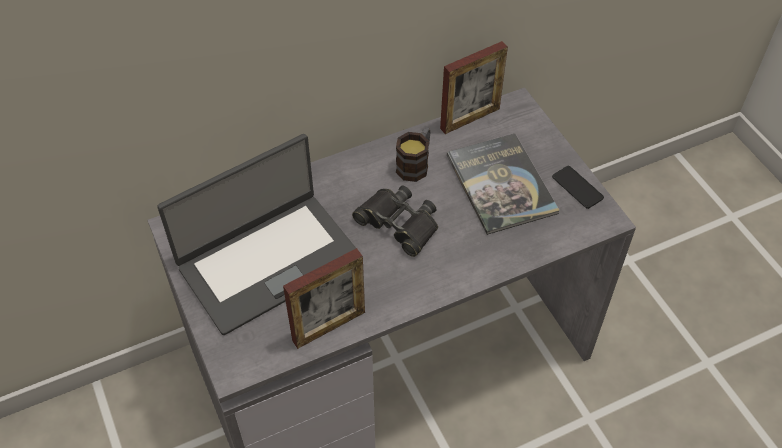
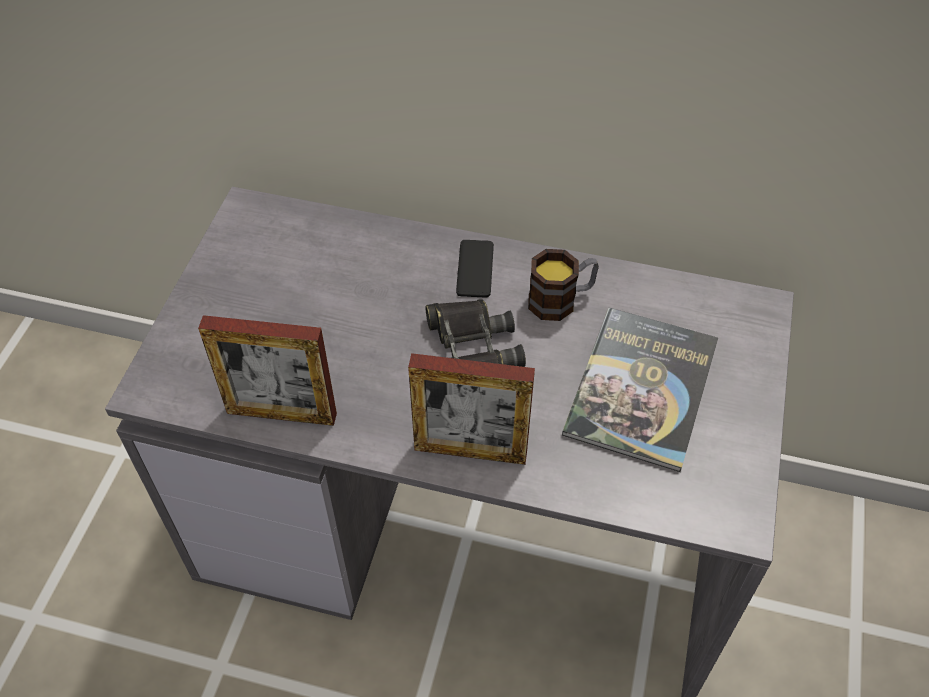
camera: 40 degrees right, 0 degrees up
(268, 261) = (296, 302): laptop -> none
(470, 118) = (682, 288): picture frame -> picture frame (470, 451)
(577, 187) = (739, 456): phone -> phone (475, 269)

